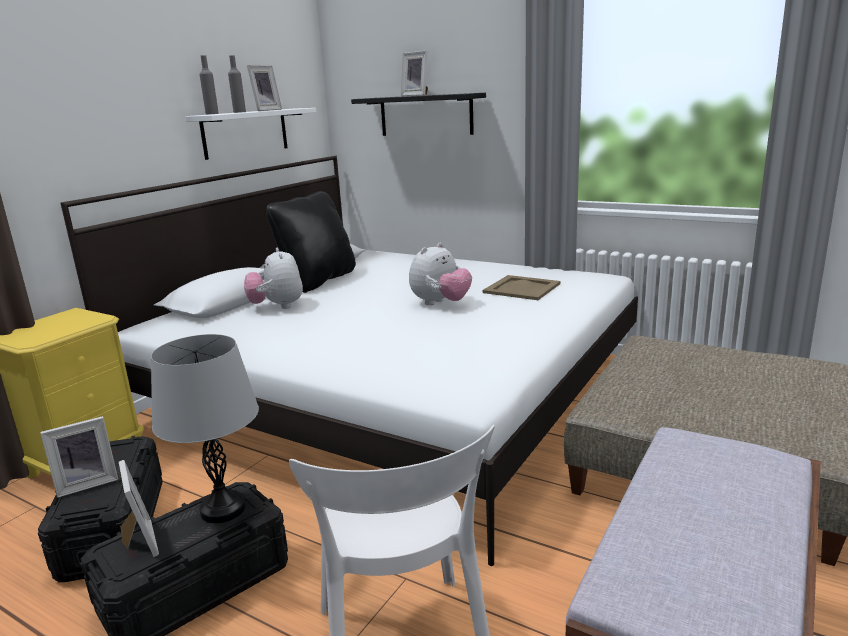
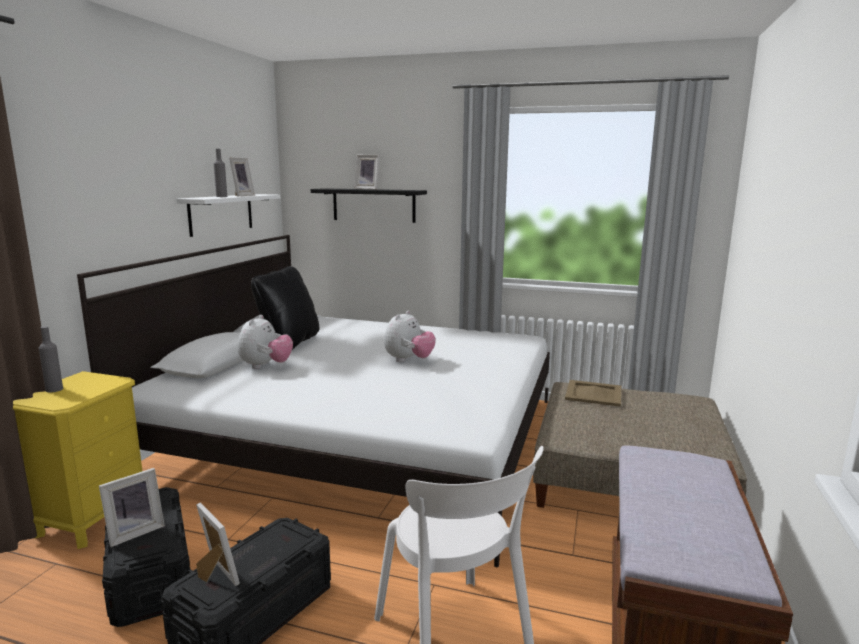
camera: 15 degrees left, 5 degrees down
(212, 114) = (199, 197): grey bottle -> grey bottle (54, 389)
(223, 509) = (279, 541): grey table lamp -> none
(277, 306) = (266, 366): plush toy -> plush toy turned 135 degrees counterclockwise
(521, 288) = (467, 346): beige tray -> beige tray (593, 393)

